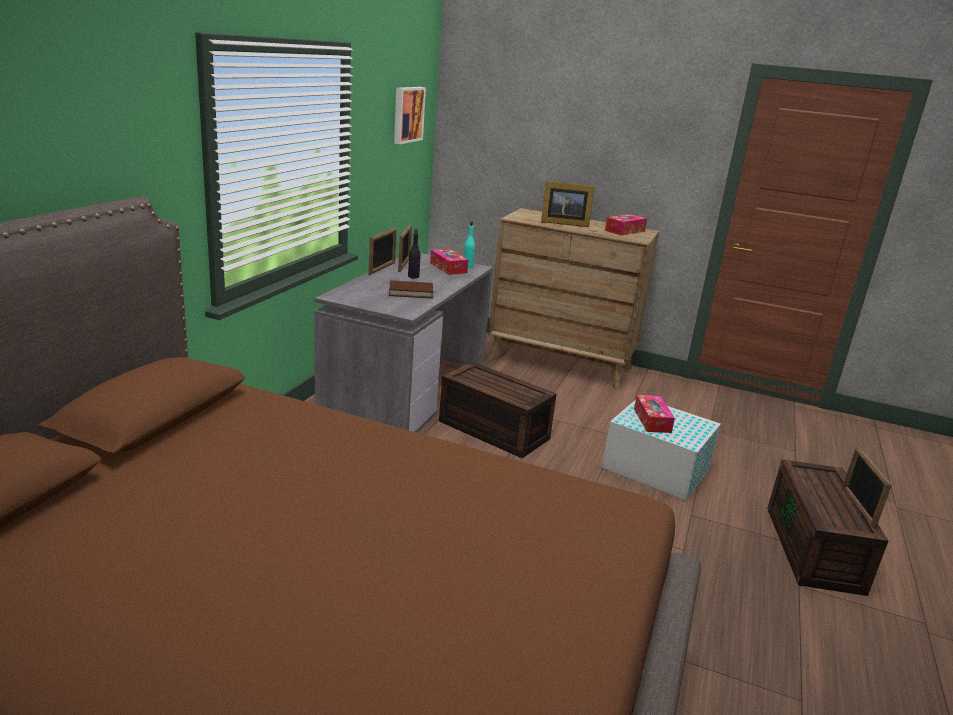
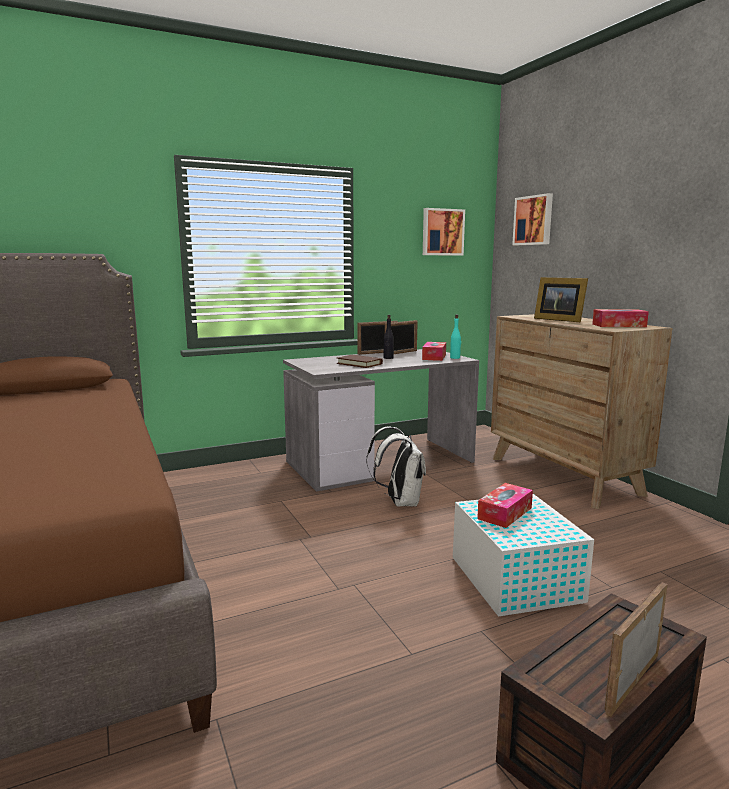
camera: 45 degrees right, 10 degrees down
(491, 430) = (399, 502): brown storage box -> white backpack
(498, 107) = (534, 220): none -> picture

